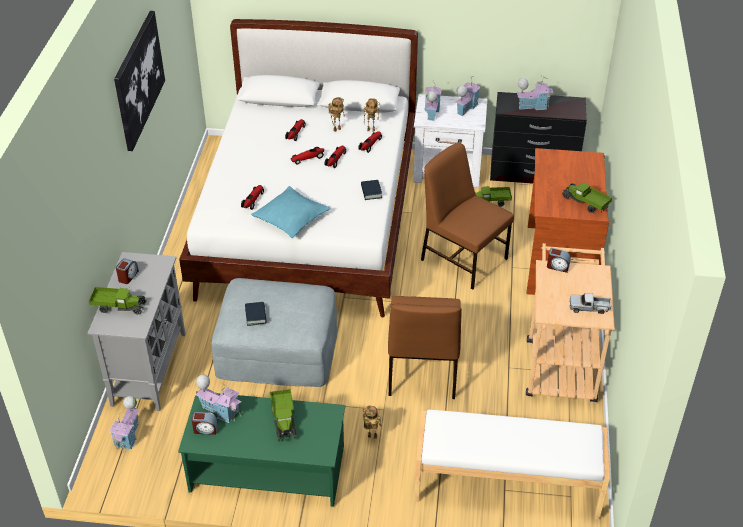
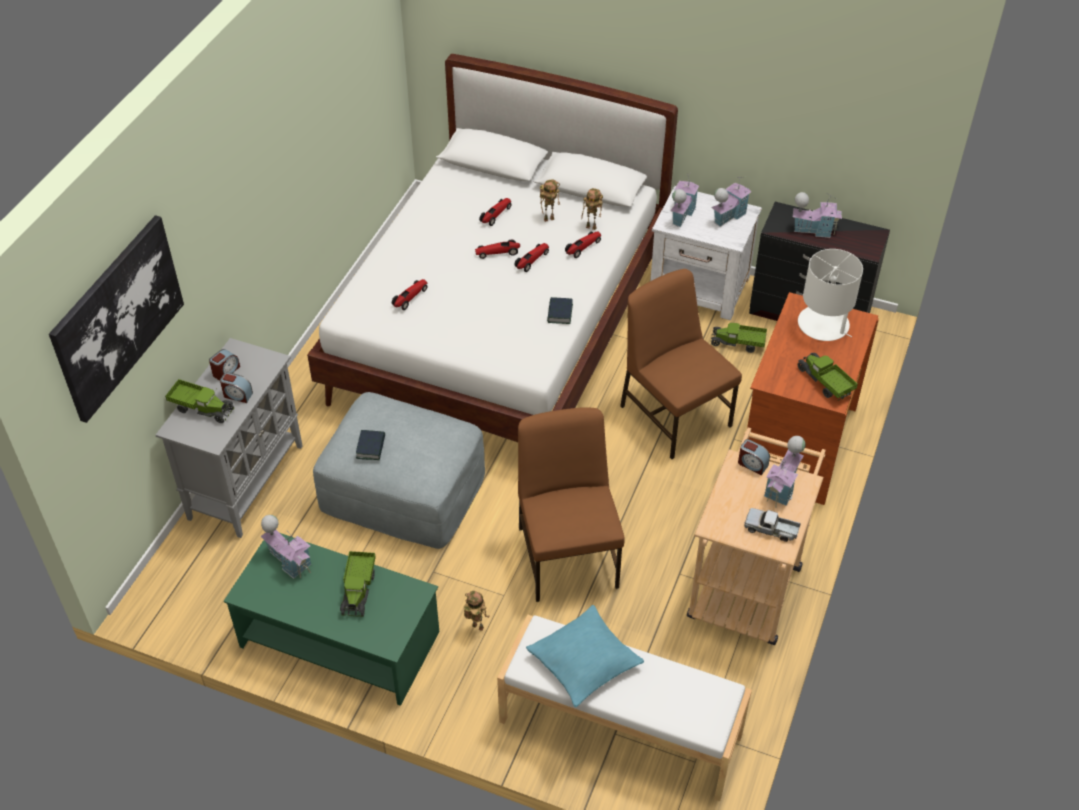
camera: 15 degrees right, 5 degrees up
(129, 436) = (195, 562): toy house -> toy house (782, 487)
(138, 79) = (287, 127): picture -> picture (118, 317)
(205, 429) = (264, 580): alarm clock -> alarm clock (237, 395)
(291, 218) = (448, 330): turquoise pillow -> turquoise pillow (584, 661)
(421, 371) = (568, 555): brown chair -> brown chair turned 150 degrees clockwise
(569, 165) = (824, 324): none -> white table lamp

